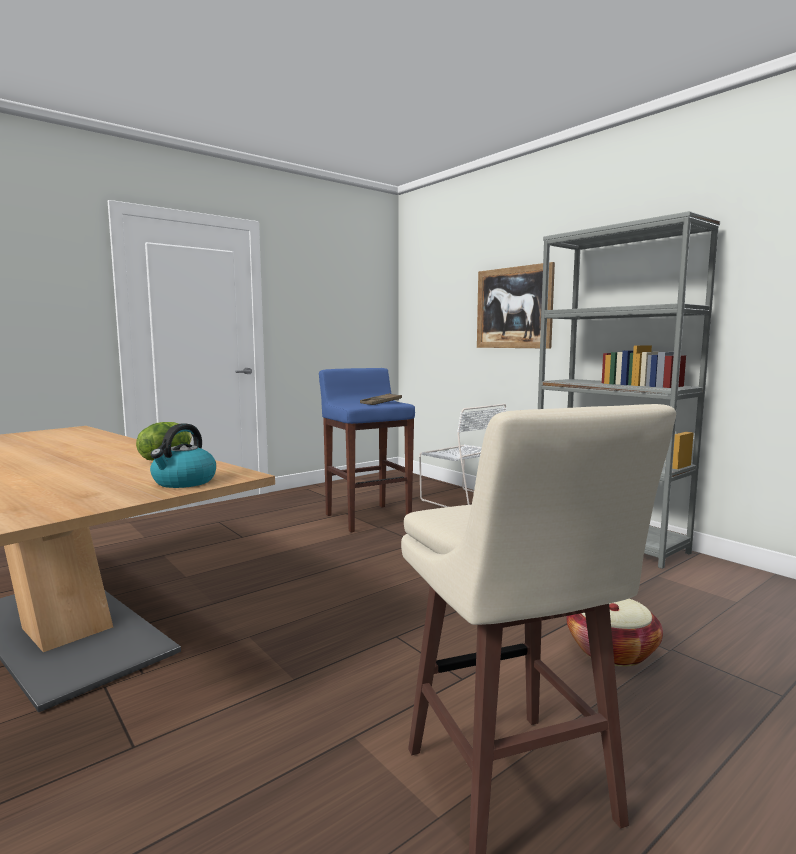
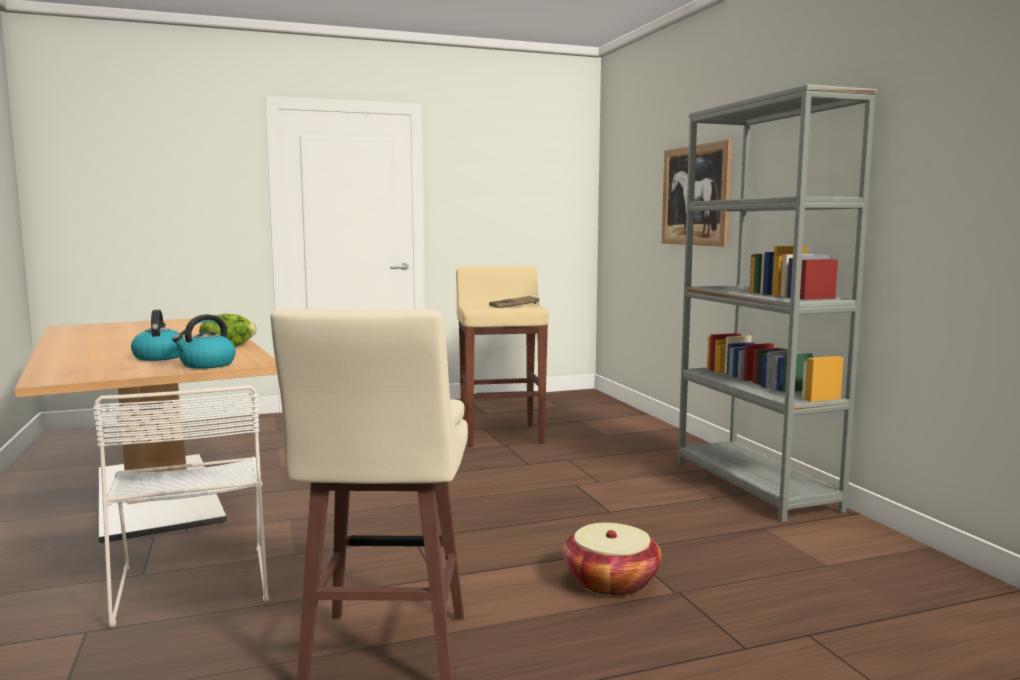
camera: 20 degrees right, 0 degrees up
(103, 477) = (159, 357): none -> kettle
(367, 518) = (501, 435): blue stool -> beige stool
(463, 500) = (631, 428): white chair -> white chair (193, 580)

